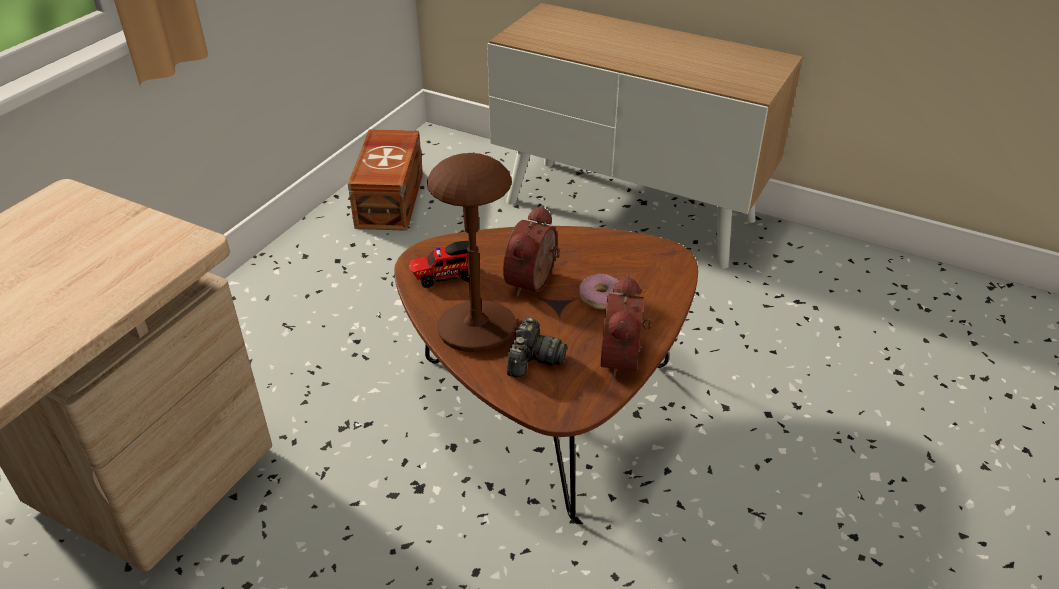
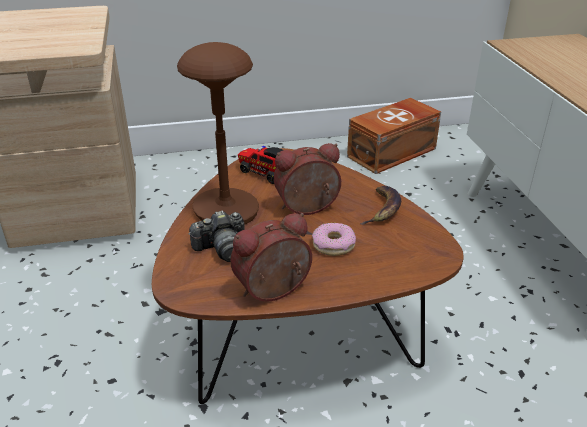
camera: 50 degrees right, 5 degrees down
(585, 246) = (383, 209): none -> banana

